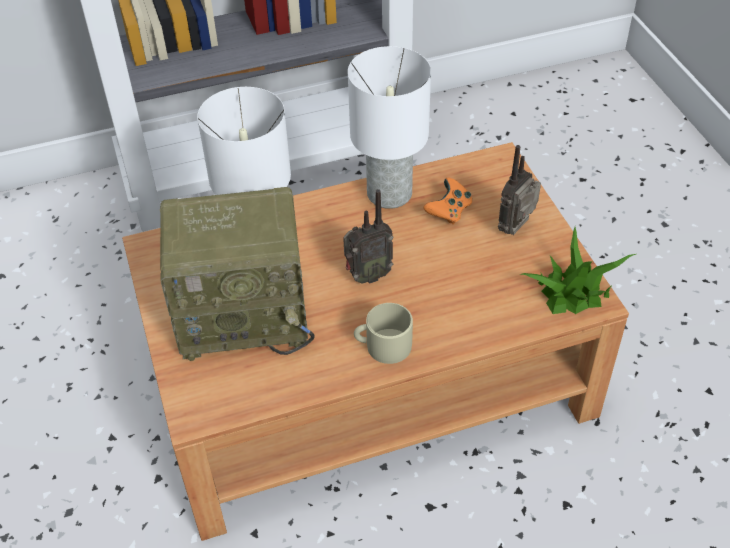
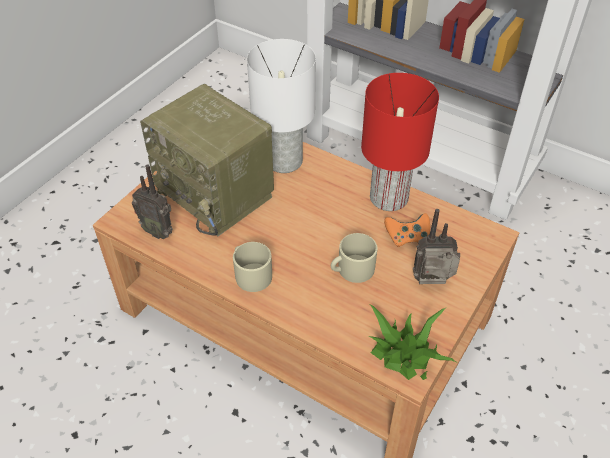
camera: 50 degrees right, 0 degrees up
(367, 276) = (303, 231): radio -> radio (158, 231)
(390, 193) = (390, 198): white table lamp -> red table lamp
(449, 270) = (351, 270): none -> beige mug

